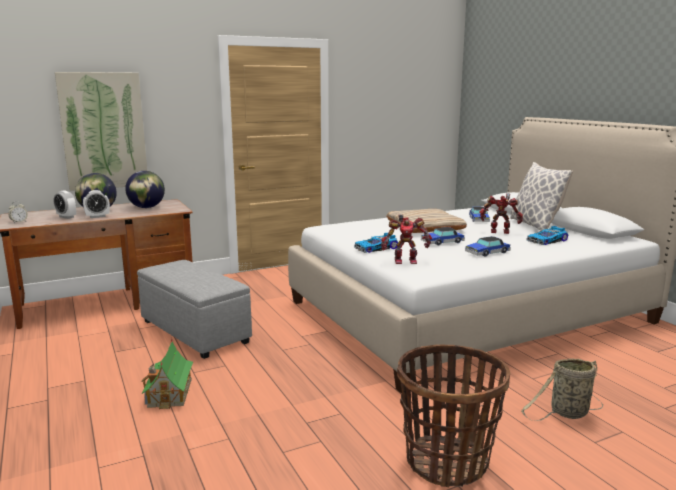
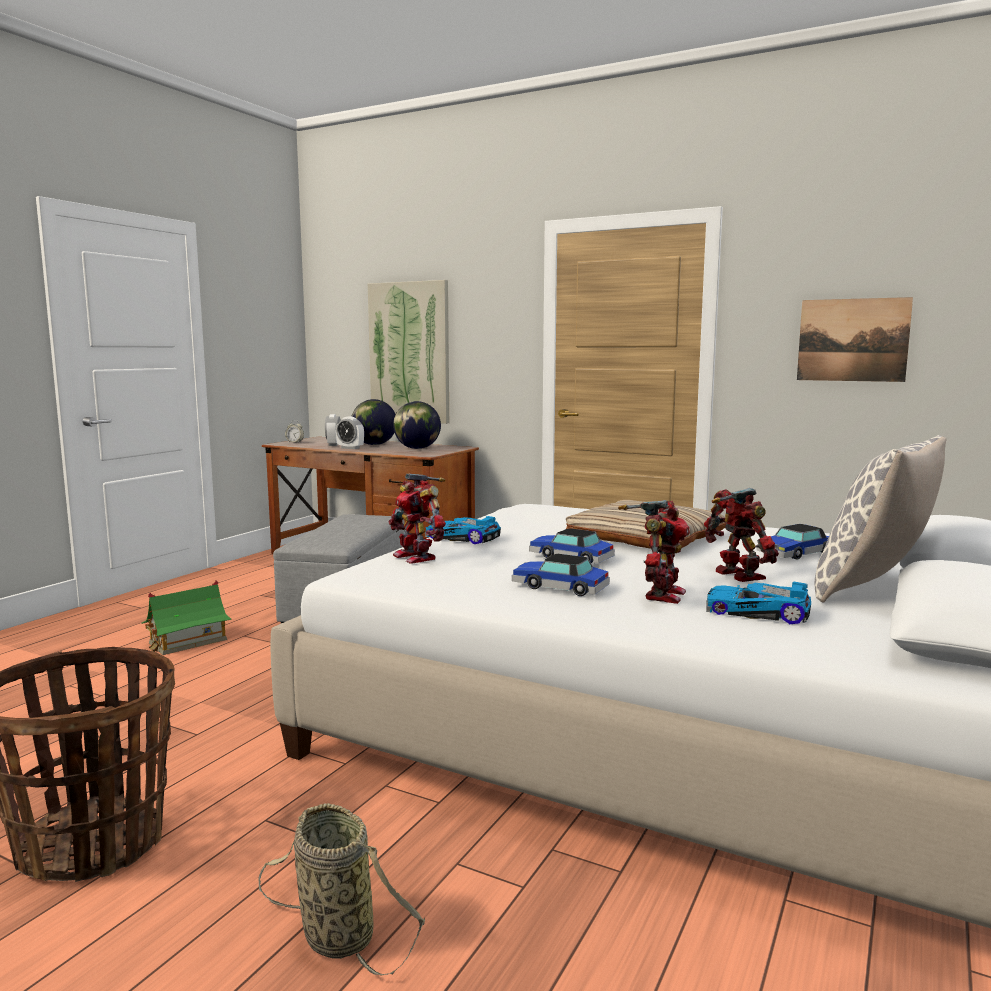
camera: 55 degrees right, 5 degrees down
(390, 115) = (852, 340): none -> picture
(514, 244) = (661, 594): none -> toy robot

